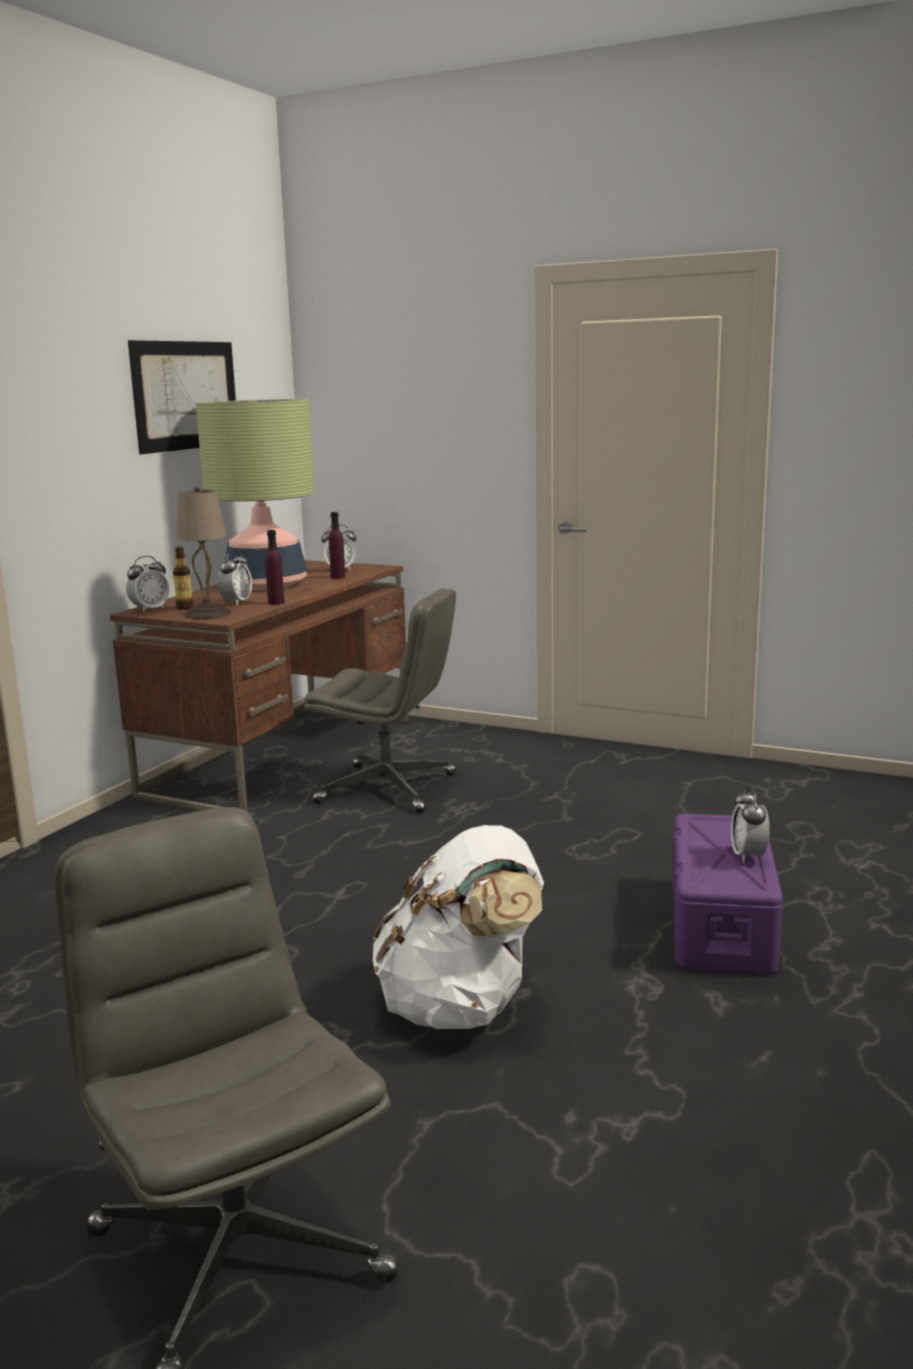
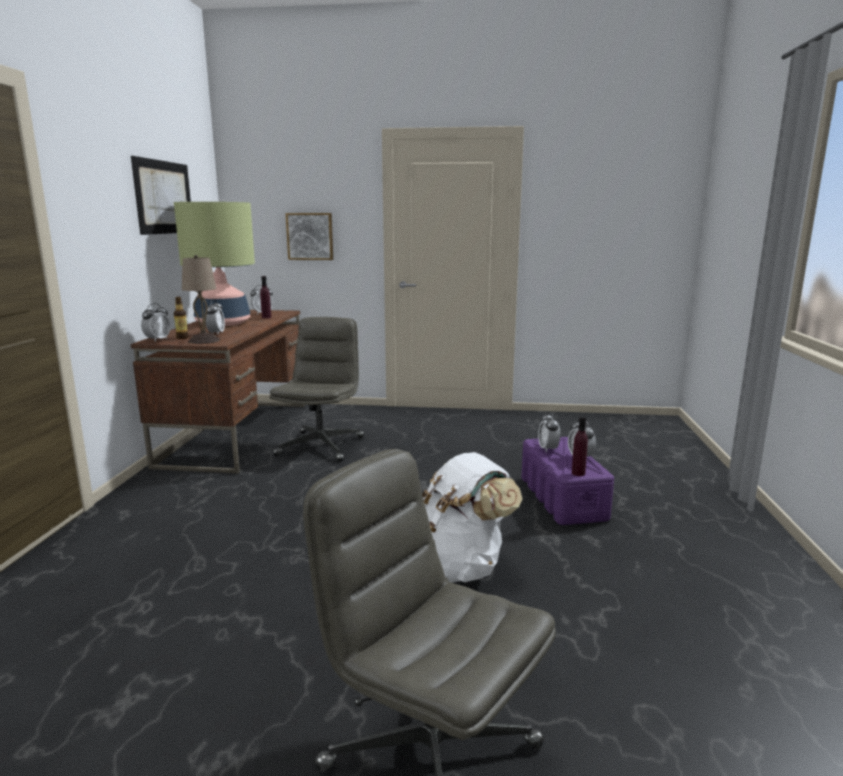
camera: 20 degrees left, 0 degrees up
(276, 603) = (244, 332): purple bottle -> purple bottle (578, 473)
(389, 789) = (320, 446): grey office chair -> grey office chair turned 75 degrees counterclockwise
(423, 446) = (310, 236): none -> picture
(703, 835) = (548, 449): none -> alarm clock

